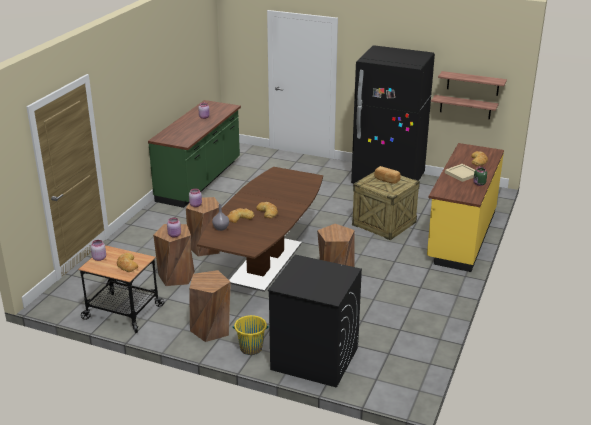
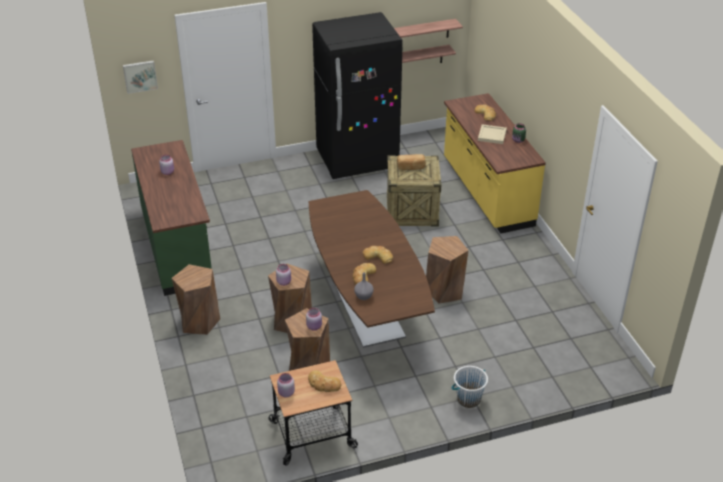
camera: 40 degrees left, 10 degrees up
(211, 329) = (412, 402): brown stool -> brown stool (199, 321)
(238, 53) = (140, 76): none -> picture
(251, 348) = (468, 399): yellow bucket -> white bucket
(314, 358) = (526, 377): black washing machine -> none

